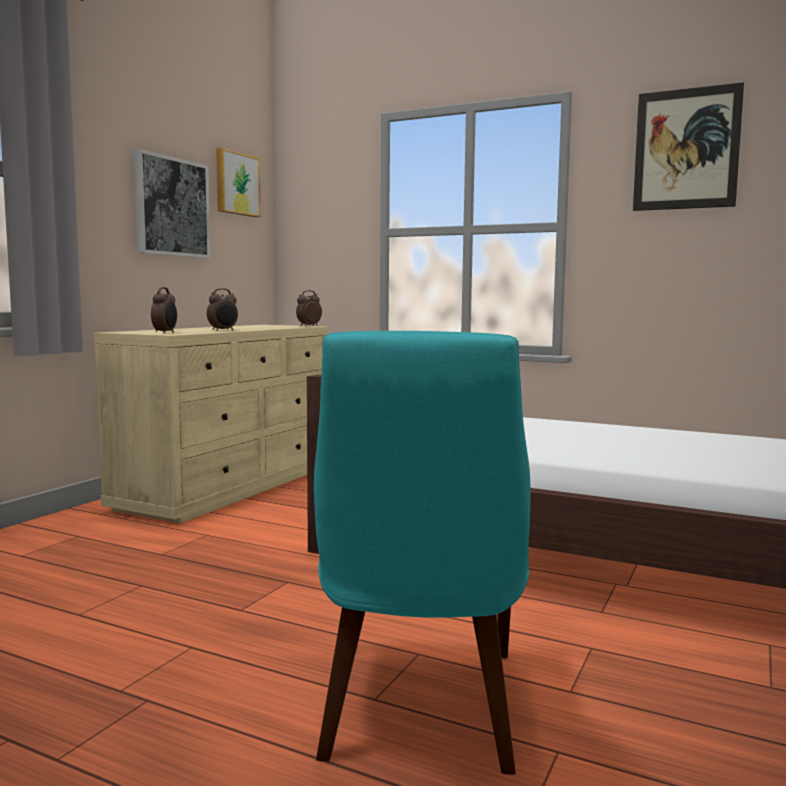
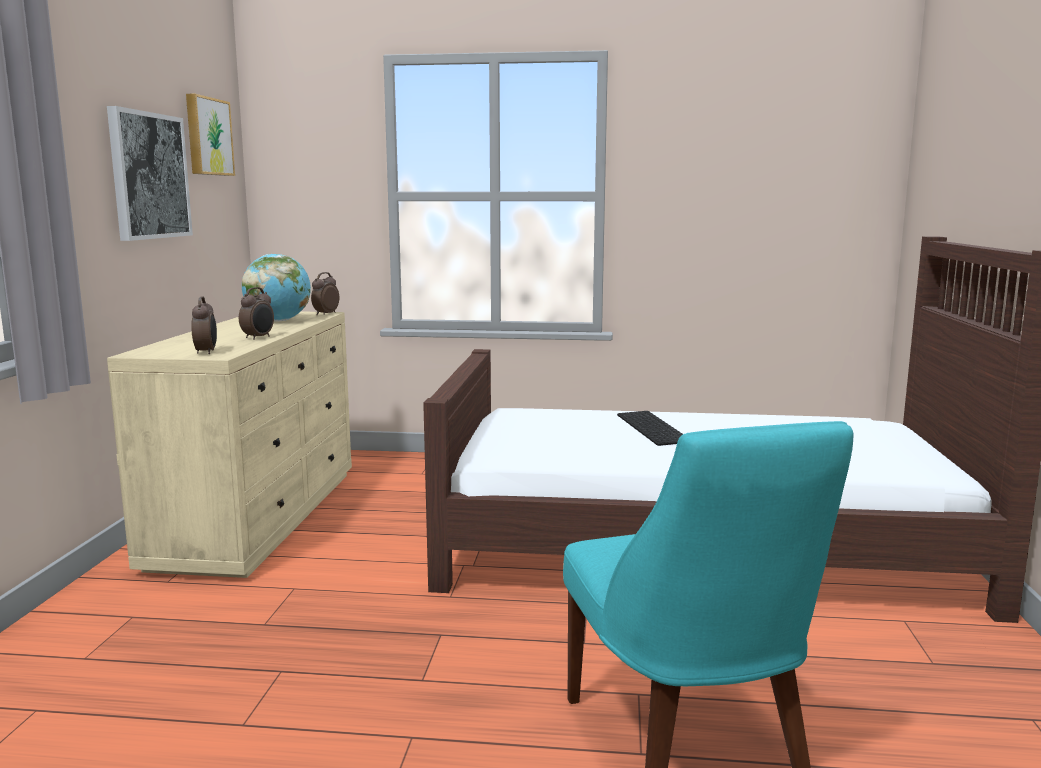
camera: 20 degrees left, 5 degrees up
(263, 327) = (278, 321): none -> globe
(555, 430) = (655, 428): none -> keyboard
(686, 149) = (725, 122): picture -> none

